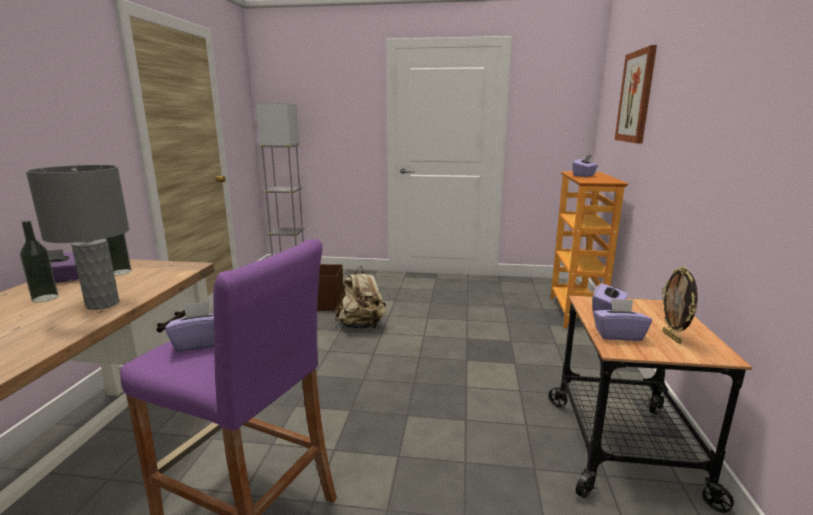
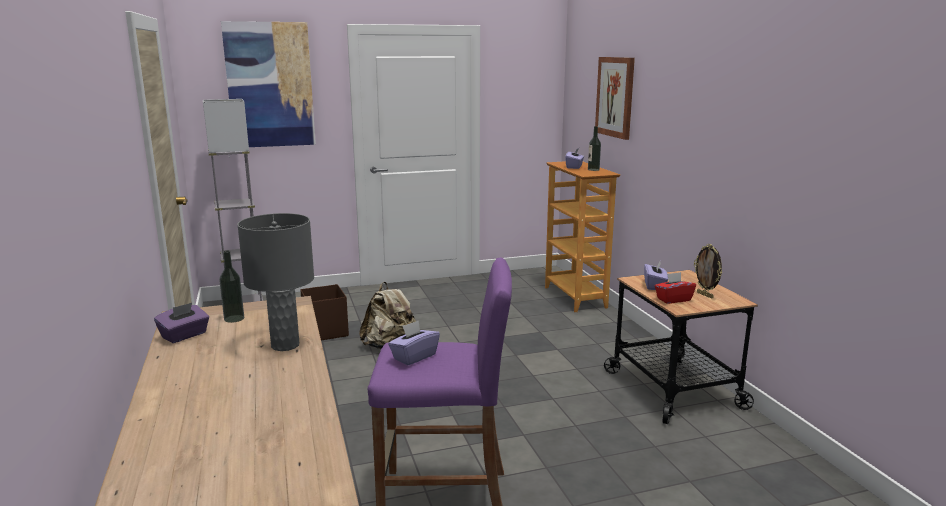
camera: 25 degrees left, 0 degrees up
(45, 298) = (213, 351): bottle -> bottle (593, 169)
(321, 93) = (270, 85): none -> picture
(618, 335) = (673, 299): purple tissue box -> red tissue box

